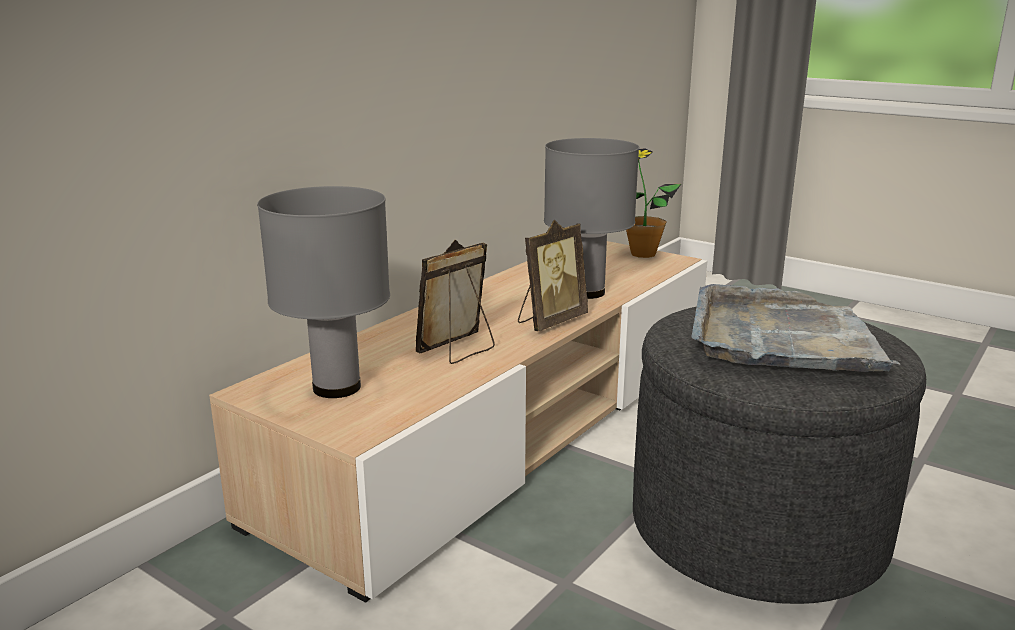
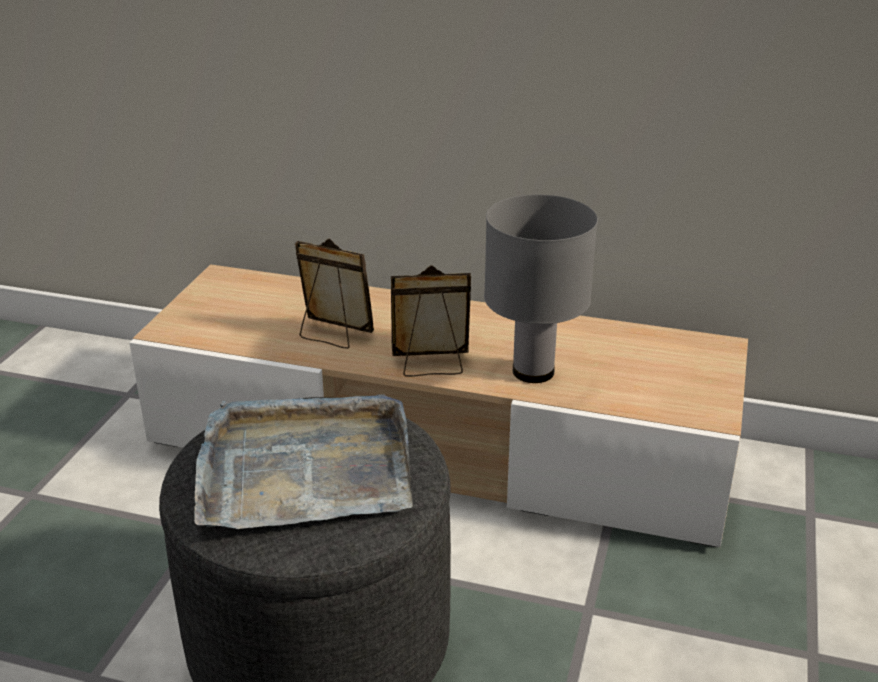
camera: 70 degrees right, 10 degrees up
(338, 387) = (237, 304): grey table lamp -> none
(550, 321) = (431, 365): picture frame -> picture frame turned 150 degrees clockwise
(643, 254) = (713, 388): potted plant -> none

